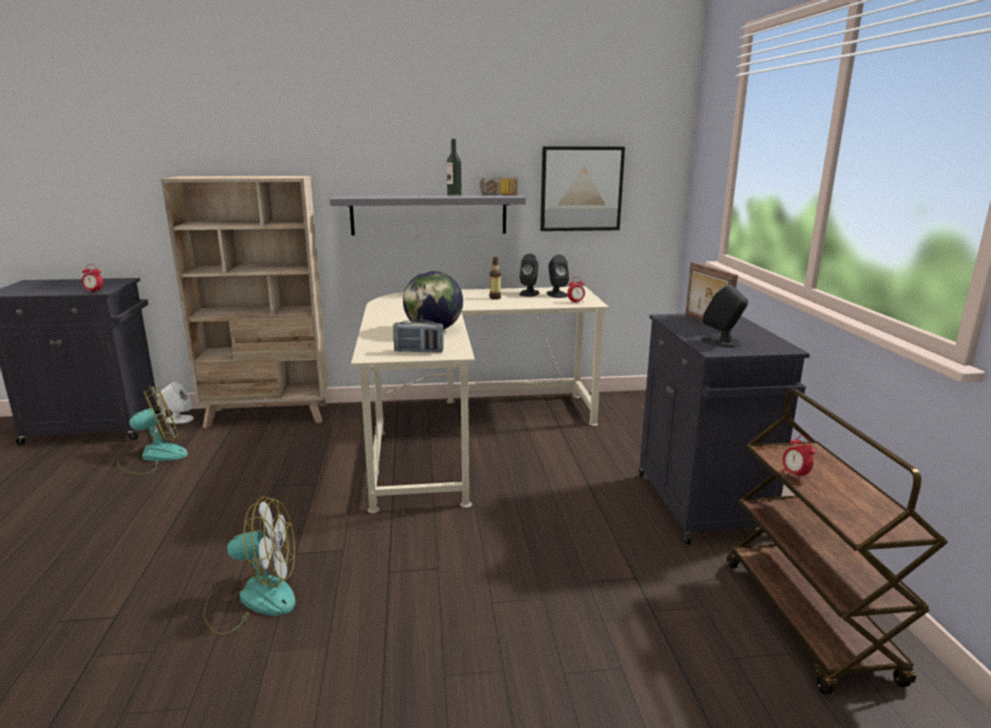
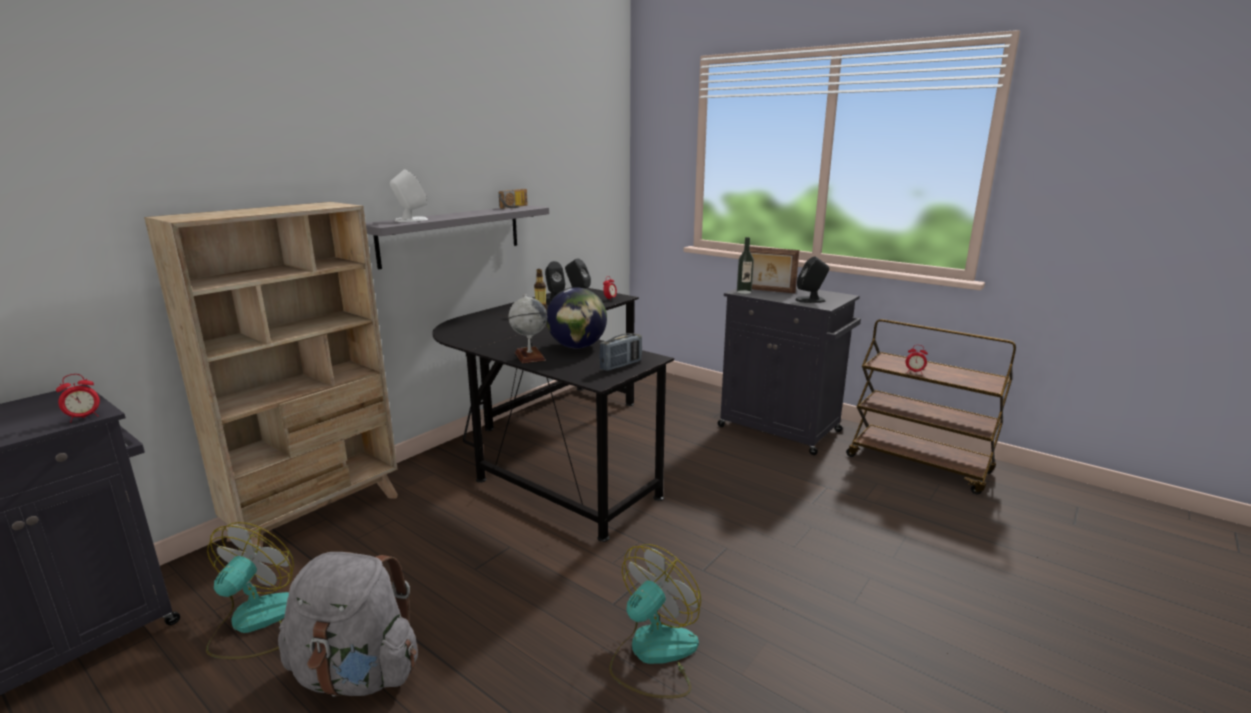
camera: 45 degrees left, 0 degrees up
(136, 506) = (357, 674): none -> grey backpack
(179, 419) = (194, 572): white speaker -> white speaker (411, 220)
(384, 327) = (529, 356): none -> globe
(454, 195) = (481, 211): bottle -> bottle (744, 292)
(464, 433) = (553, 449): beige desk -> black desk
(581, 189) = (567, 195): picture -> none

